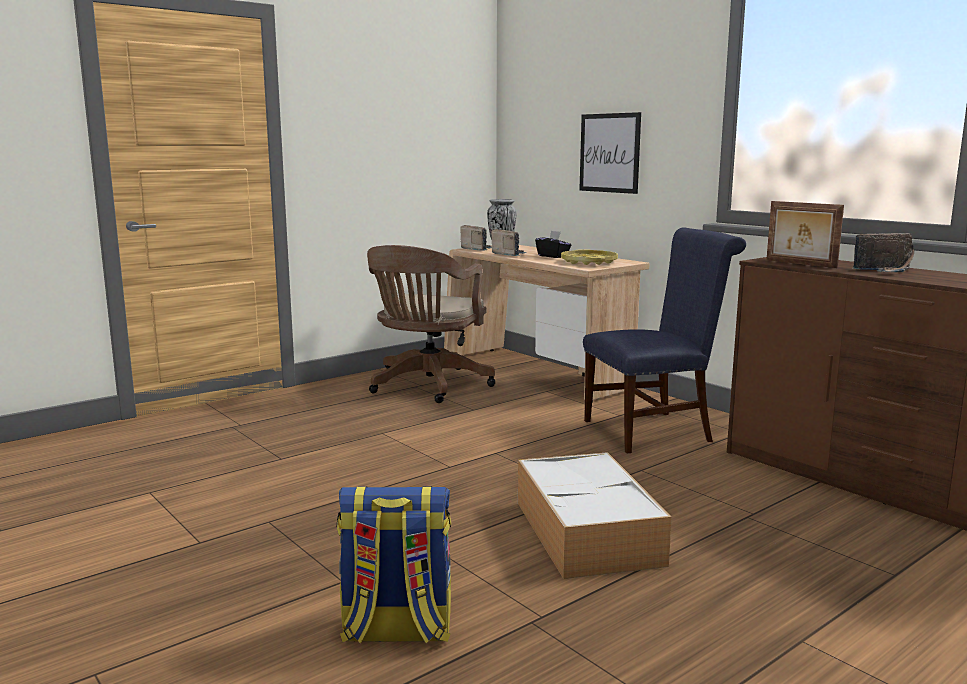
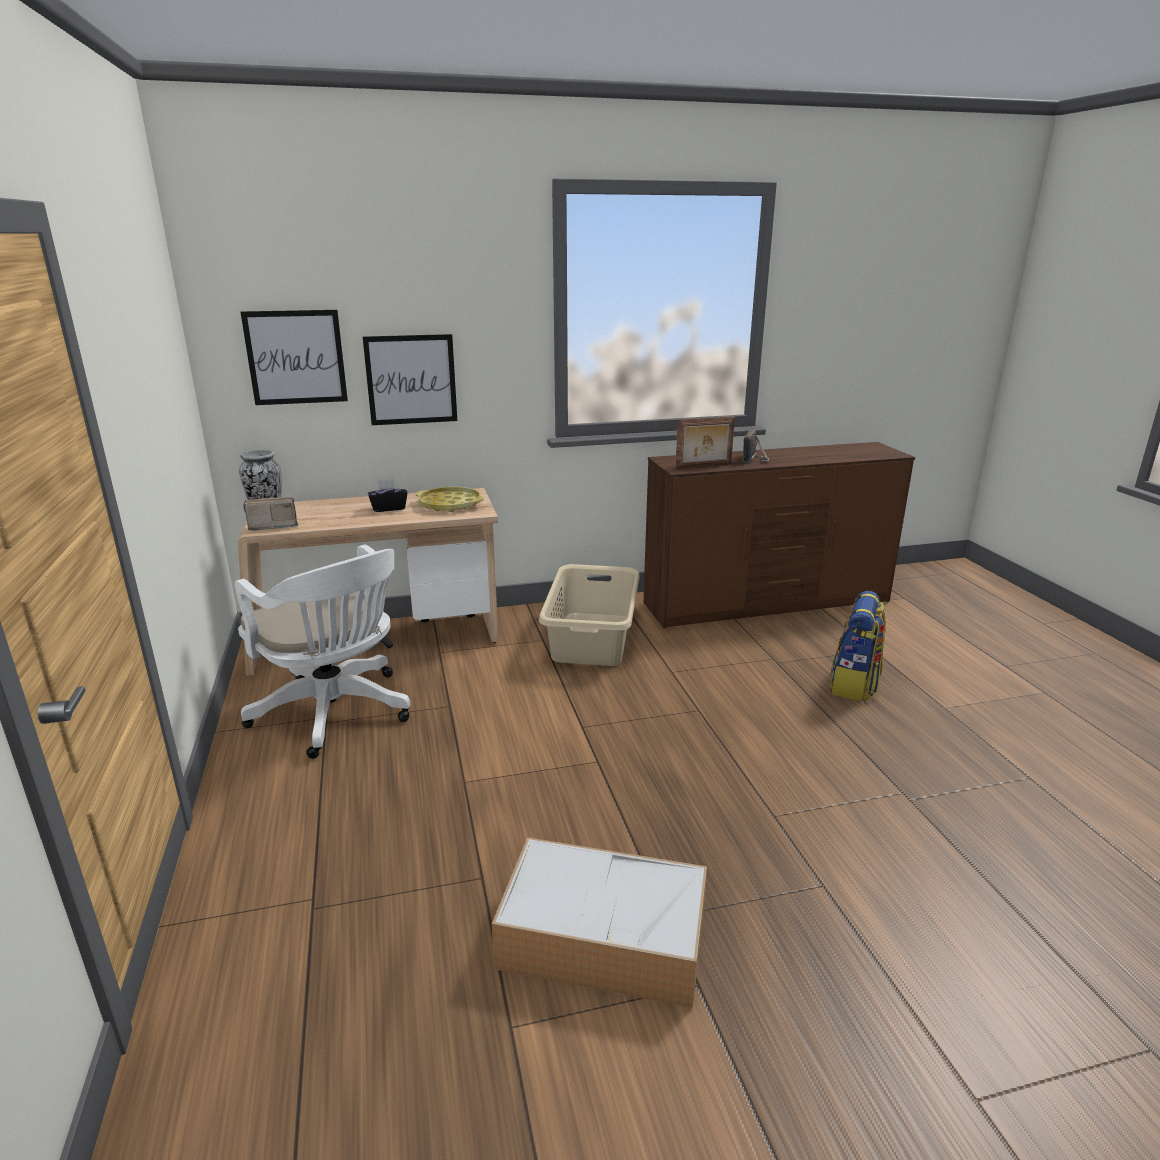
camera: 65 degrees left, 10 degrees up
(396, 631) = (915, 871): backpack -> backpack (854, 685)
(427, 386) = (336, 714): brown office chair -> white office chair
(508, 254) = (341, 521): radio -> none
(544, 131) = (296, 357): none -> picture
(588, 533) = (777, 732): storage box -> storage box (606, 938)
(654, 430) = (592, 638): blue chair -> beige laundry basket

